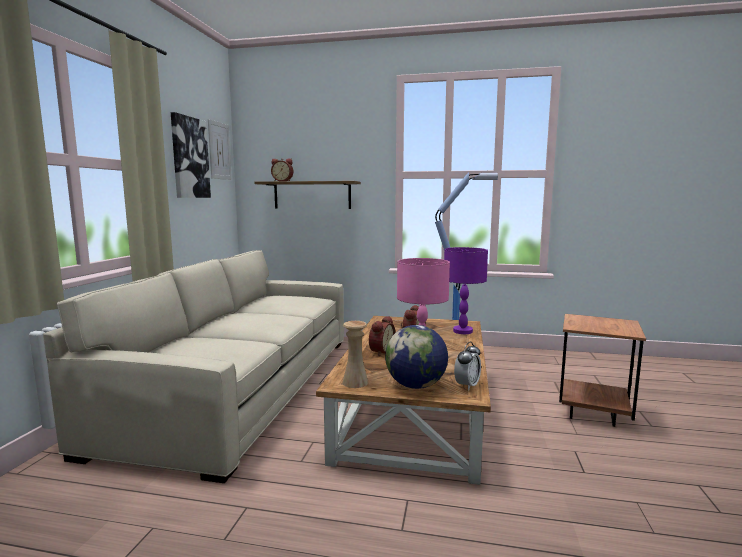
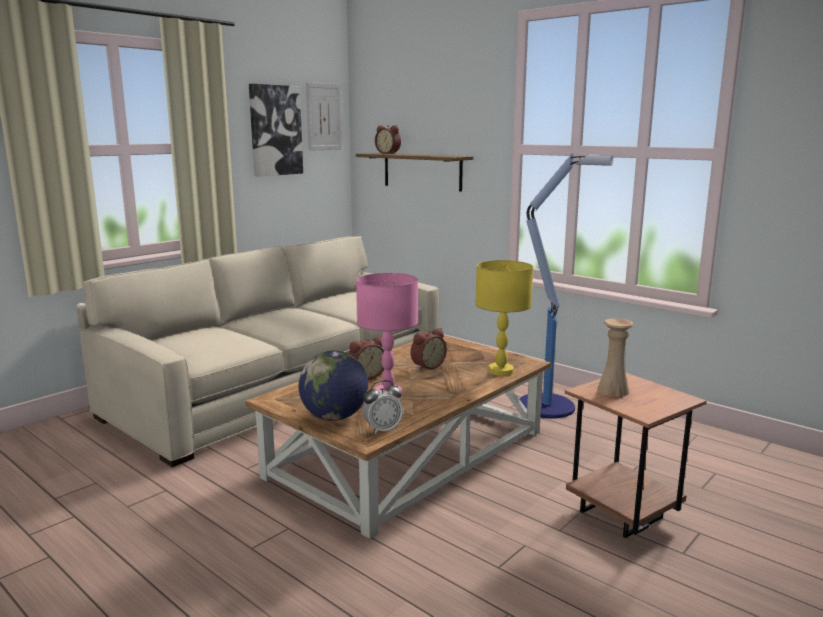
camera: 30 degrees right, 5 degrees up
(355, 382) = (288, 401): beige vase -> beige vase (613, 390)
(463, 331) = (501, 371): purple table lamp -> yellow table lamp

